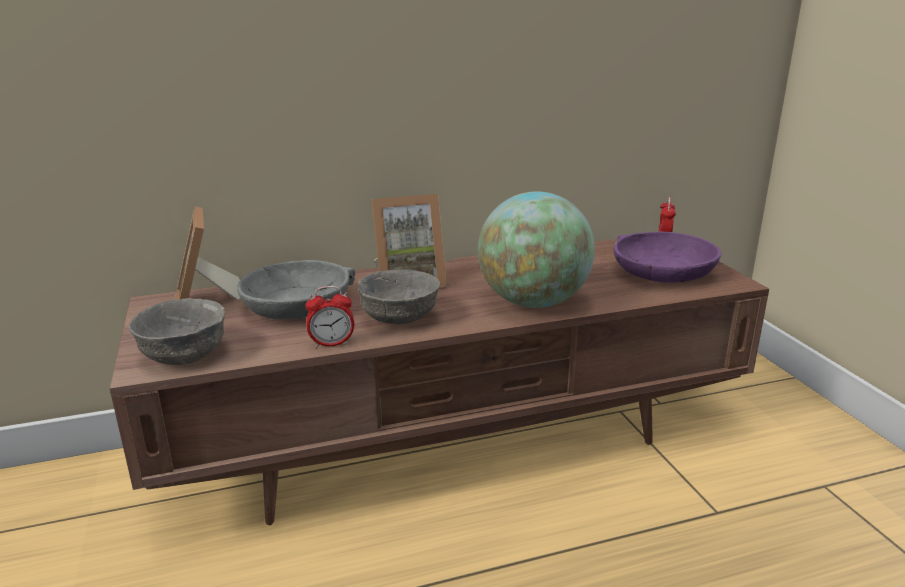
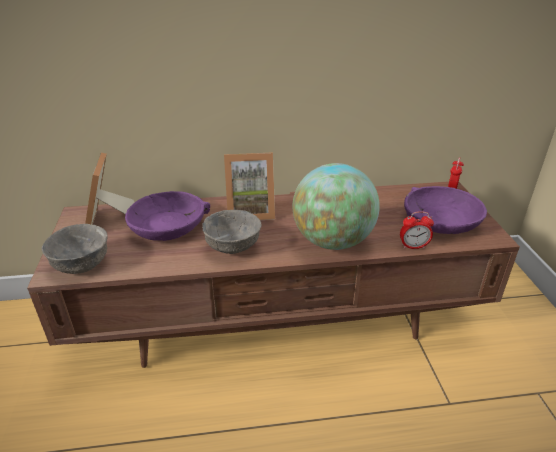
camera: 10 degrees right, 10 degrees up
(297, 304) = (168, 226): grey bowl -> purple bowl
(332, 344) = (179, 265): alarm clock -> alarm clock (413, 246)

